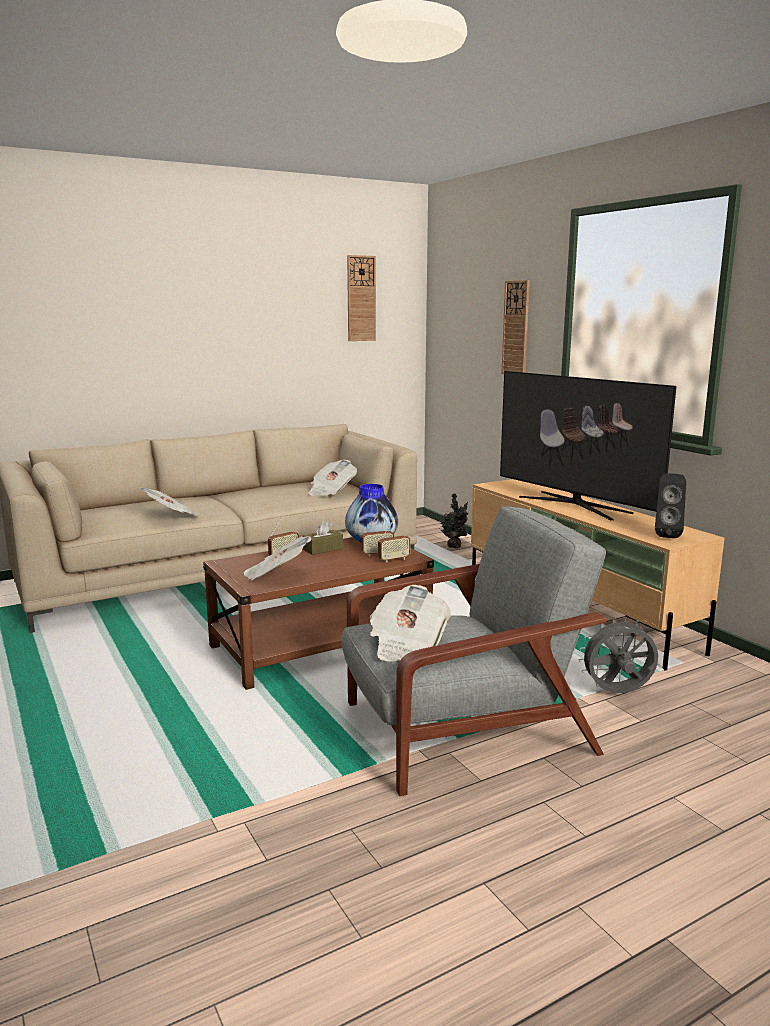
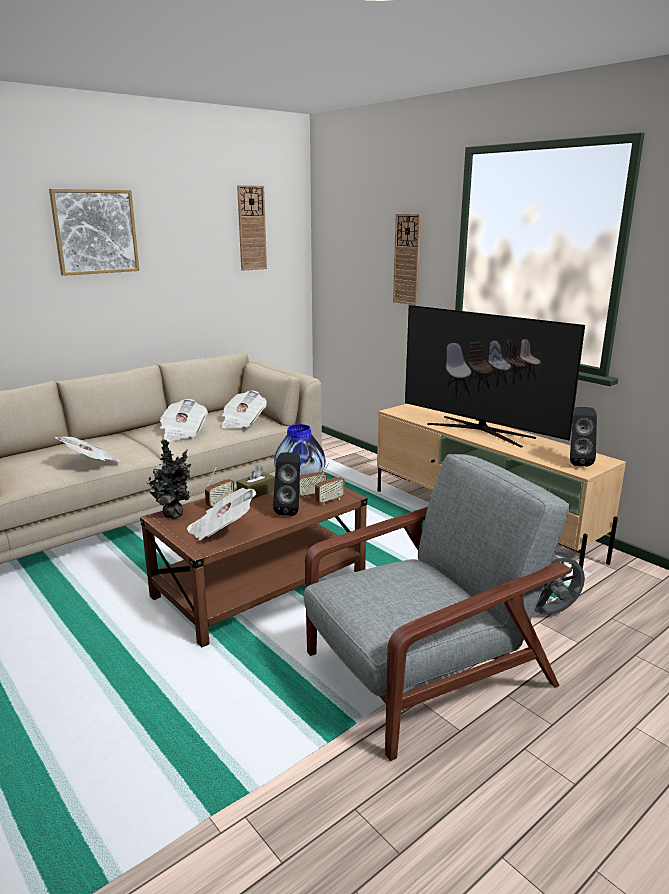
camera: 10 degrees left, 5 degrees up
(201, 298) = (95, 232): none -> picture
(350, 564) = (290, 510): none -> black speaker
(406, 645) = (380, 607): newspaper -> newspaper (183, 433)
(454, 546) = (352, 461): potted plant -> potted plant (174, 514)

